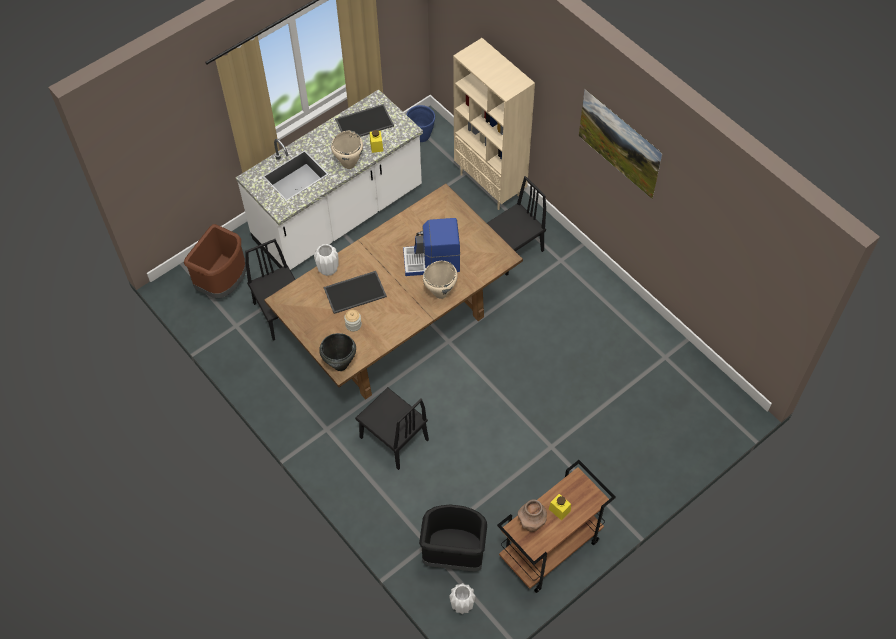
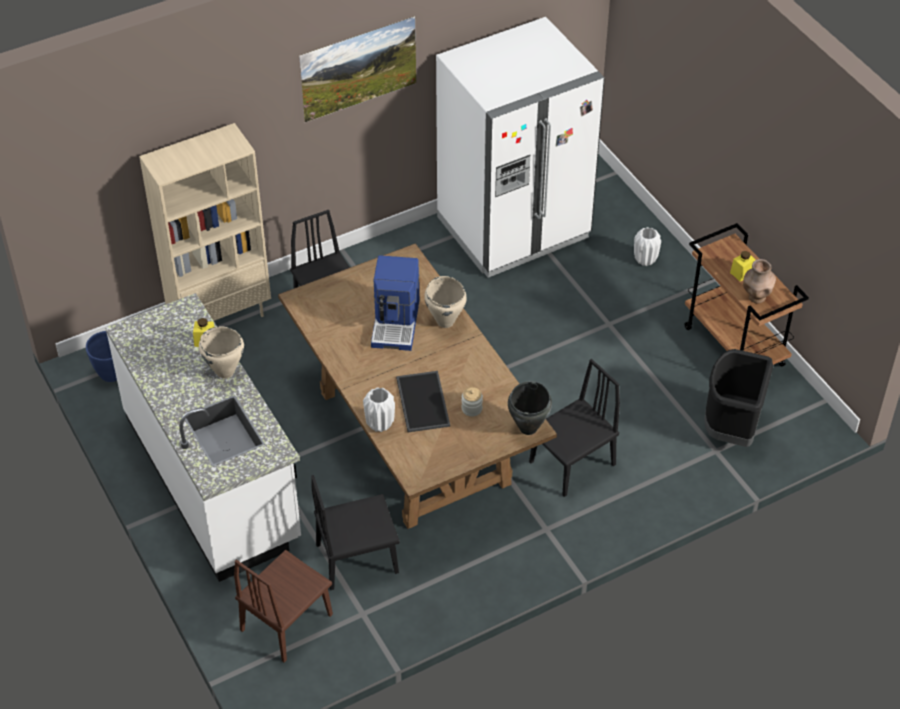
camera: 80 degrees left, 10 degrees down
(224, 283) = (286, 622): brown trash can -> brown chair
(364, 122) = (158, 348): tray -> none
(462, 605) = (793, 430): white vase -> white vase (645, 260)
(644, 359) = (513, 228): none -> white fridge

